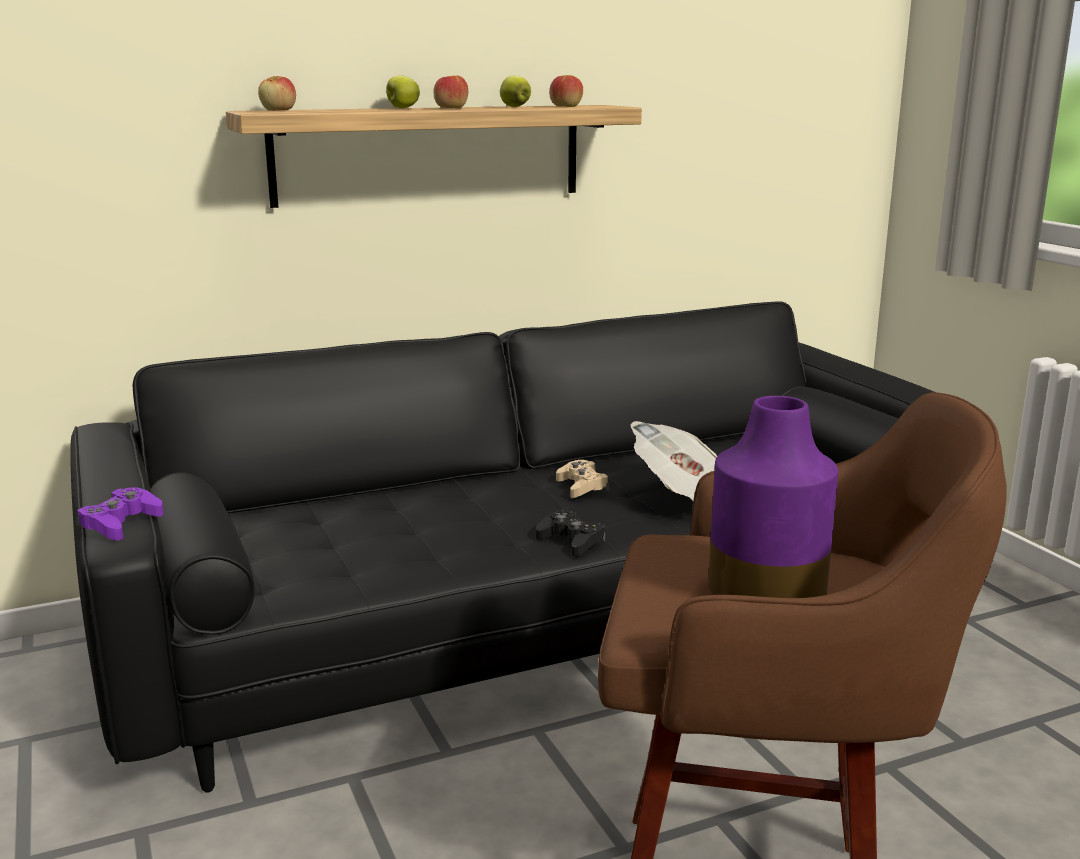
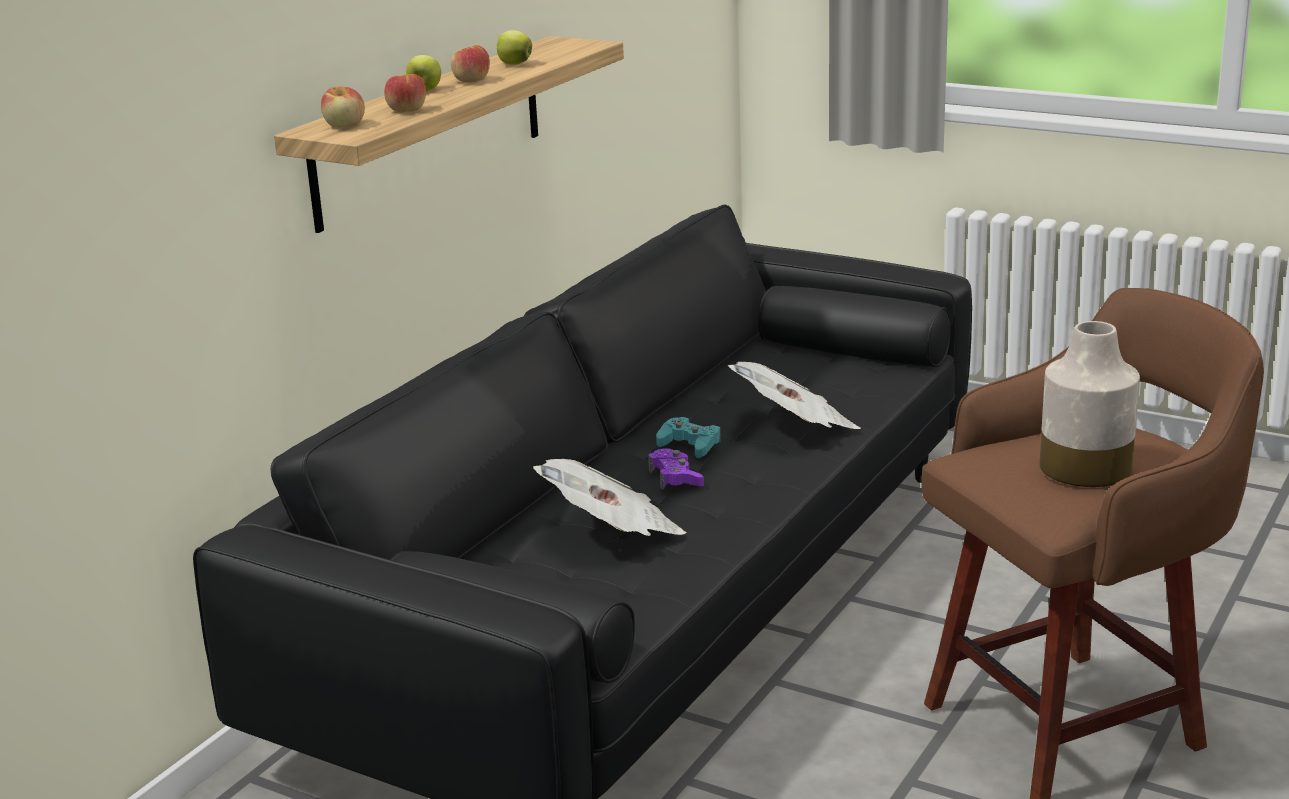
camera: 35 degrees left, 5 degrees up
(121, 524) = (502, 607): purple game controller -> purple game controller (675, 477)
(411, 528) = (613, 533): none -> newspaper
(566, 106) = (554, 53): apple -> apple (406, 110)
(571, 541) = (761, 495): black game controller -> none
(582, 487) = (689, 444): beige game controller -> turquoise game controller
(768, 586) = (1086, 466): purple vase -> beige vase

